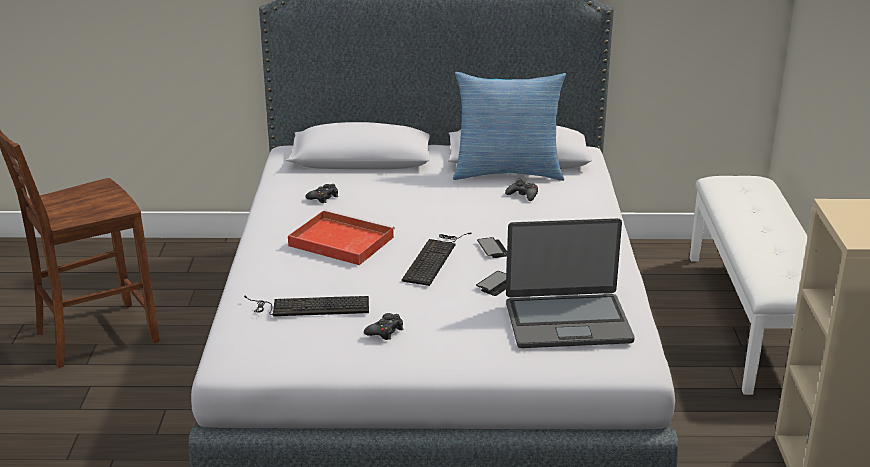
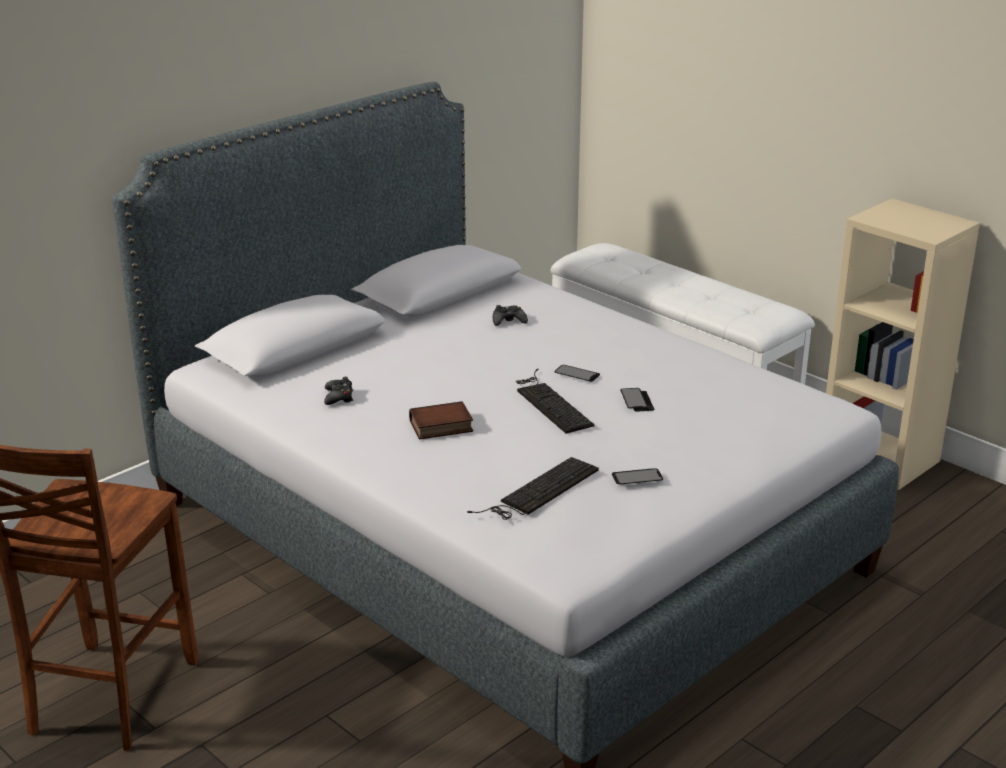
camera: 45 degrees left, 0 degrees up
(339, 241) = (440, 427): red tray -> book
(385, 331) = (637, 478): black game controller -> phone
(507, 172) = (455, 307): pillow -> none
(567, 322) = (742, 403): laptop -> none

